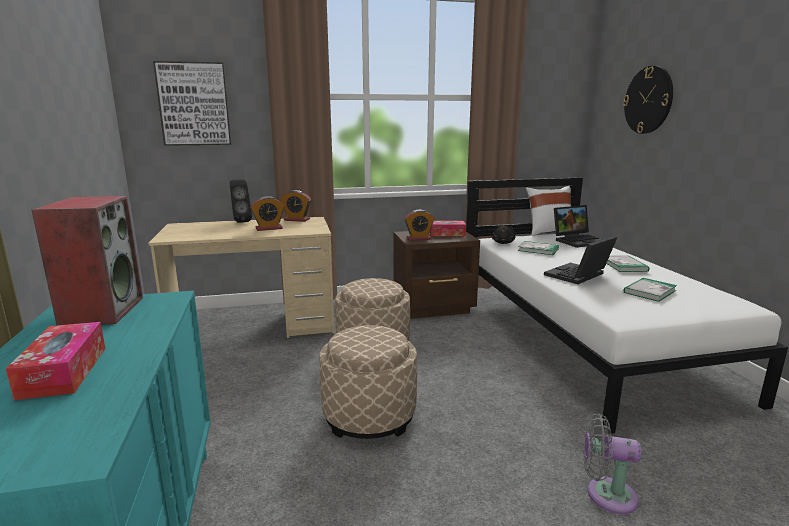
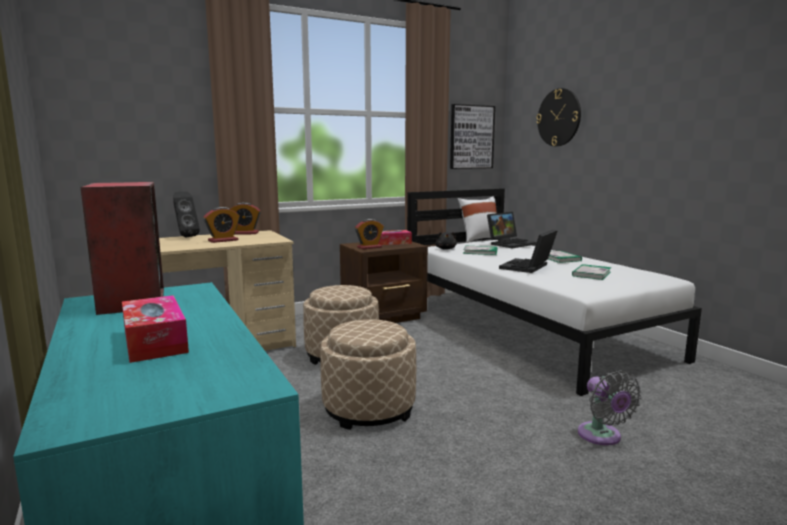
camera: 15 degrees left, 5 degrees down
(194, 104) = (128, 113): picture -> picture (471, 137)
(606, 494) = (602, 437): grey fan -> grey fan turned 105 degrees counterclockwise

